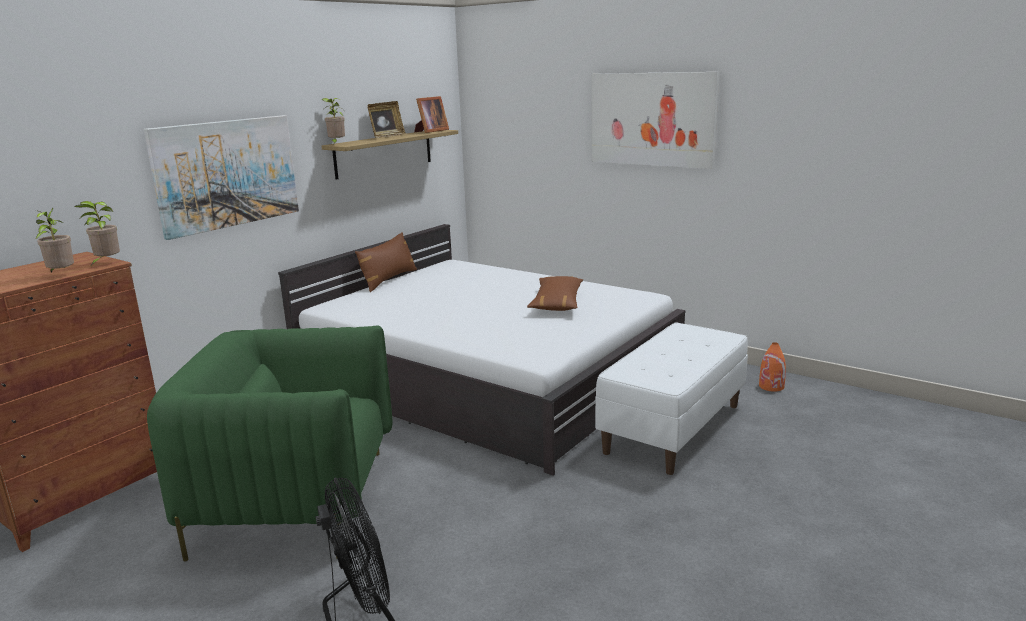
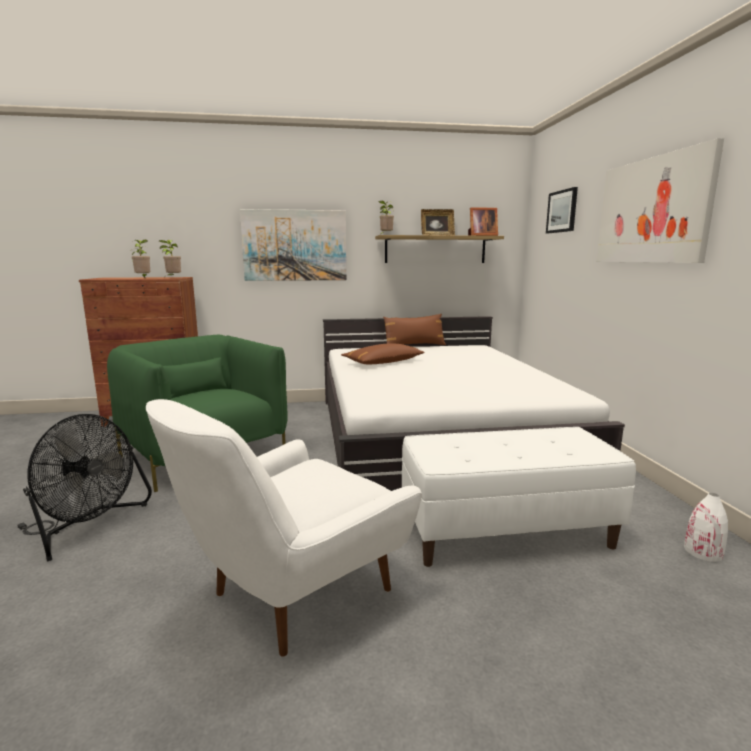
camera: 45 degrees right, 5 degrees down
(524, 104) = (562, 211): none -> picture
(557, 303) = (483, 381): brown pillow -> brown pillow (383, 362)
(638, 541) = (292, 596): none -> white armchair
(771, 386) = (703, 552): orange vase -> white vase

